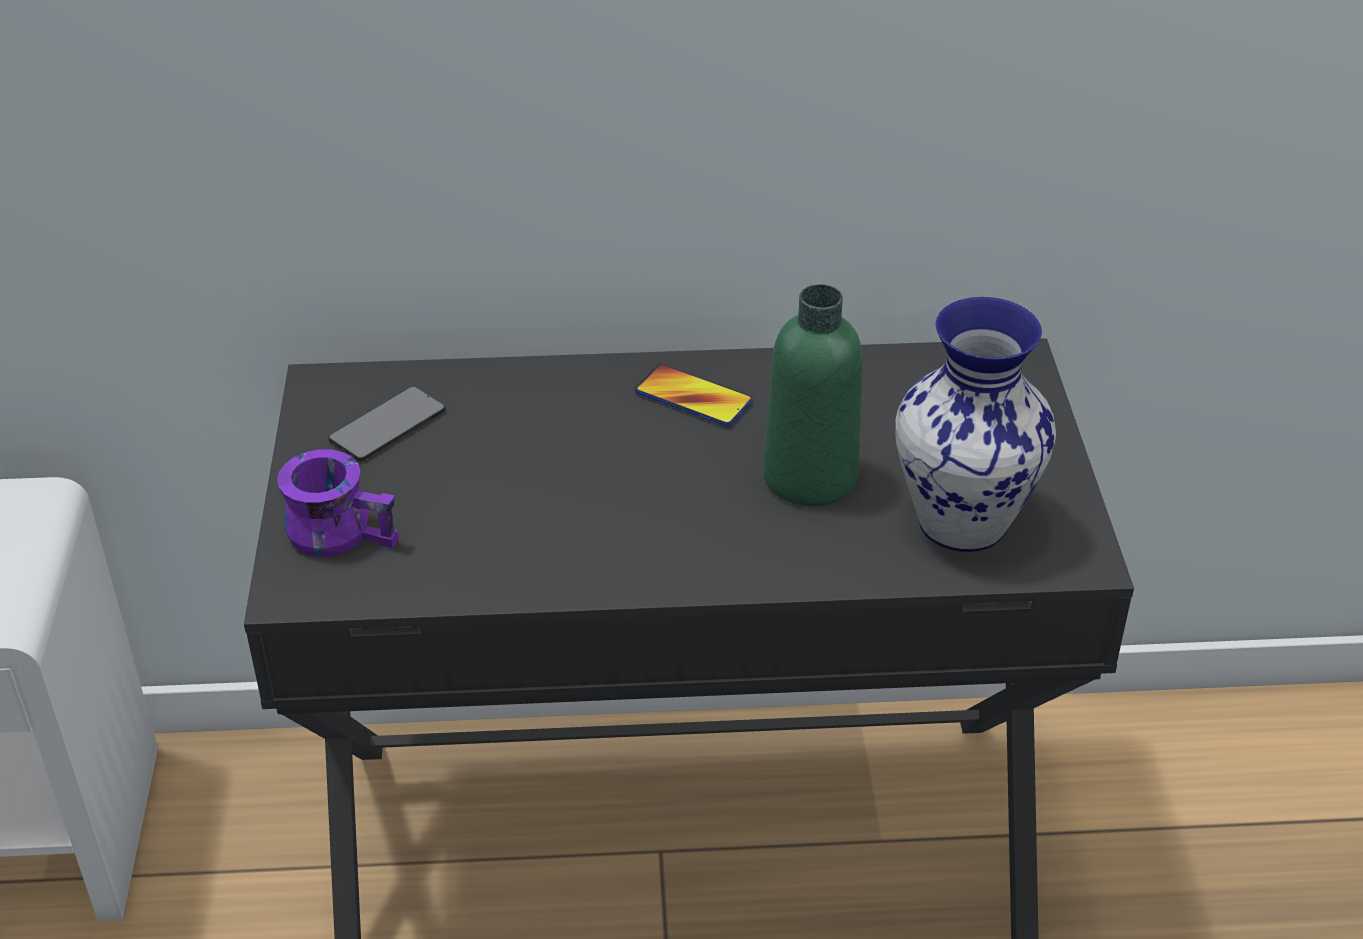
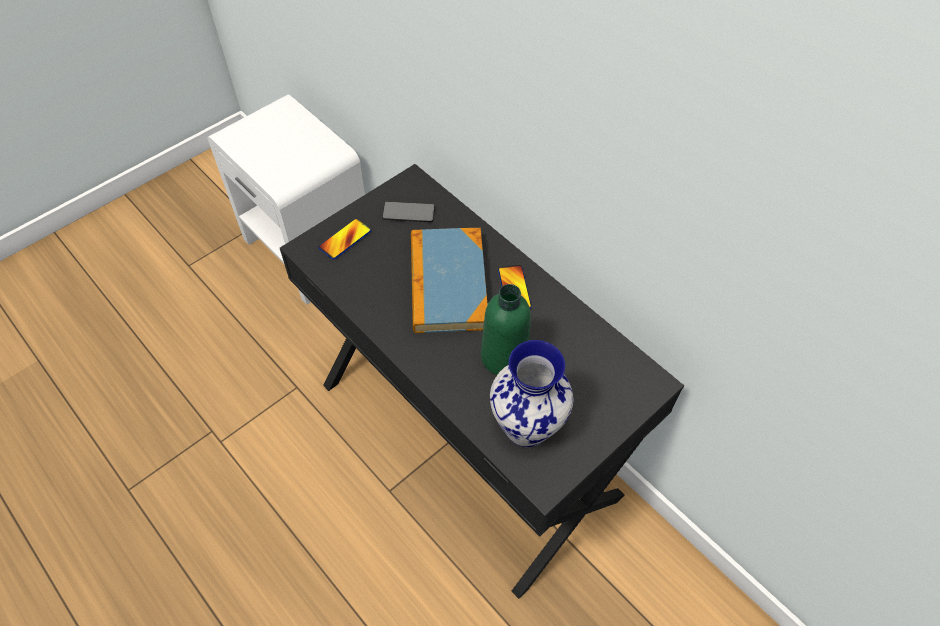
camera: 50 degrees right, 15 degrees up
(343, 529) = (345, 239): purple mug -> phone
(593, 460) = (448, 283): none -> book

